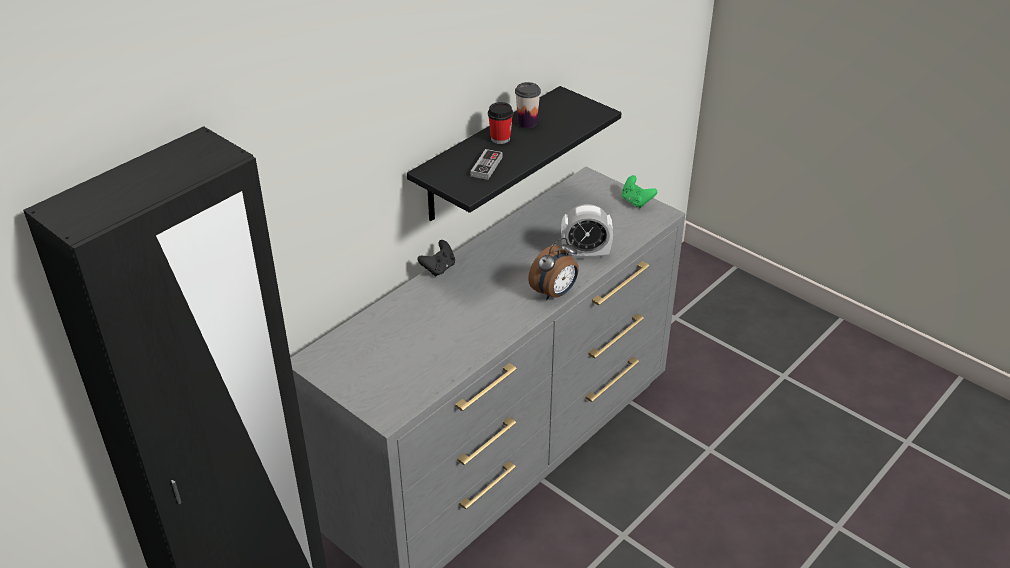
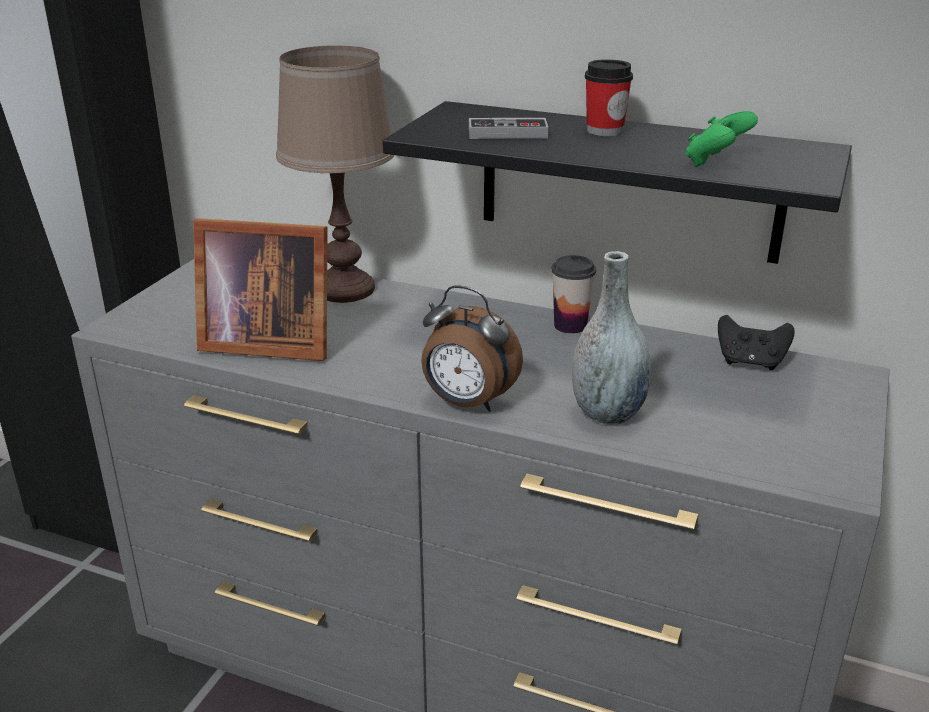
camera: 70 degrees right, 10 degrees down
(396, 311) = (343, 289): none -> brown table lamp
(439, 268) = (462, 298): black game controller -> black game controller (750, 362)
(448, 353) = (265, 342): none -> picture frame
(527, 123) = (680, 139): cup -> cup (570, 325)
(585, 254) = (607, 414): alarm clock -> grey vase
(636, 201) = (841, 442): green game controller -> green game controller (715, 163)

